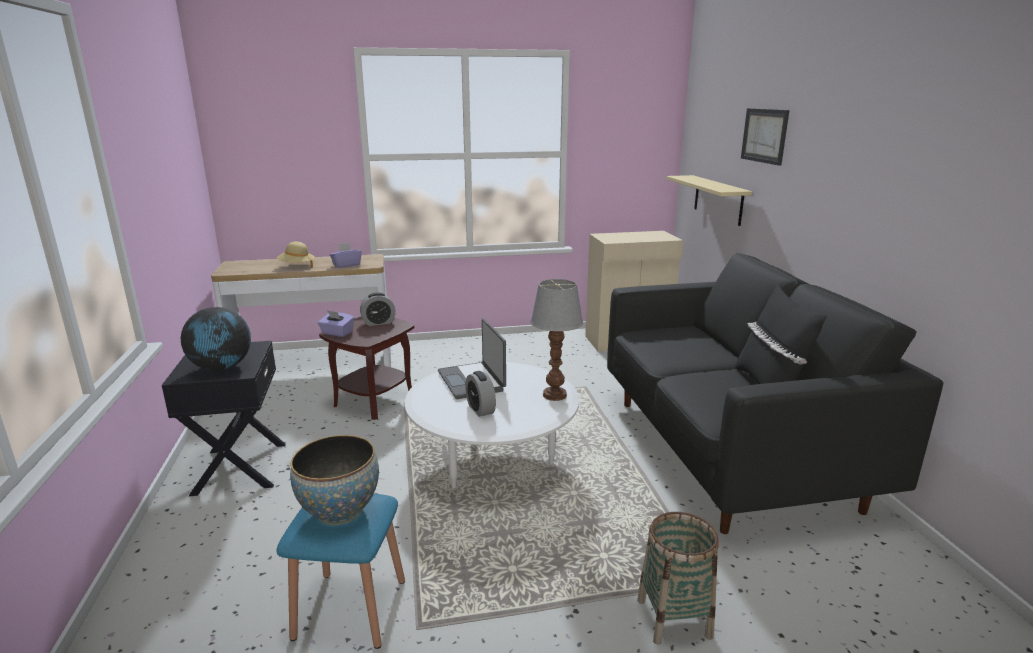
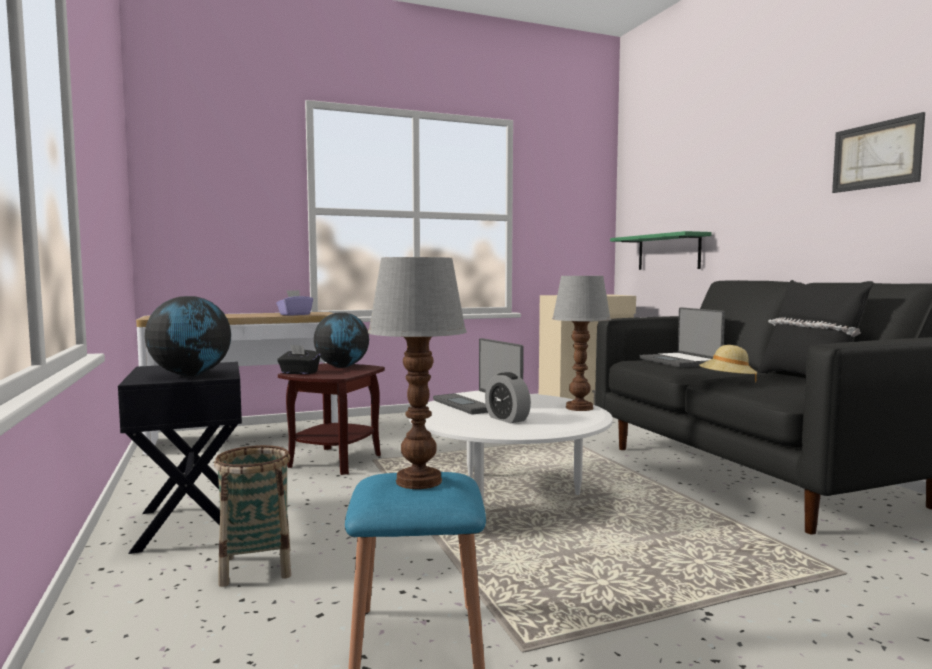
camera: 10 degrees left, 15 degrees down
(296, 266) = (237, 315): beige hat -> beige hat (727, 382)
(337, 333) = (299, 373): purple tissue box -> black tissue box
(340, 511) = (417, 481): bowl -> table lamp
(378, 322) = (342, 366): alarm clock -> globe
(673, 618) = (826, 607): basket -> basket (256, 567)
(680, 338) = (680, 362): none -> laptop
(718, 199) = (668, 252): beige shelf -> green shelf
(764, 135) = (719, 177): picture -> picture (876, 155)

